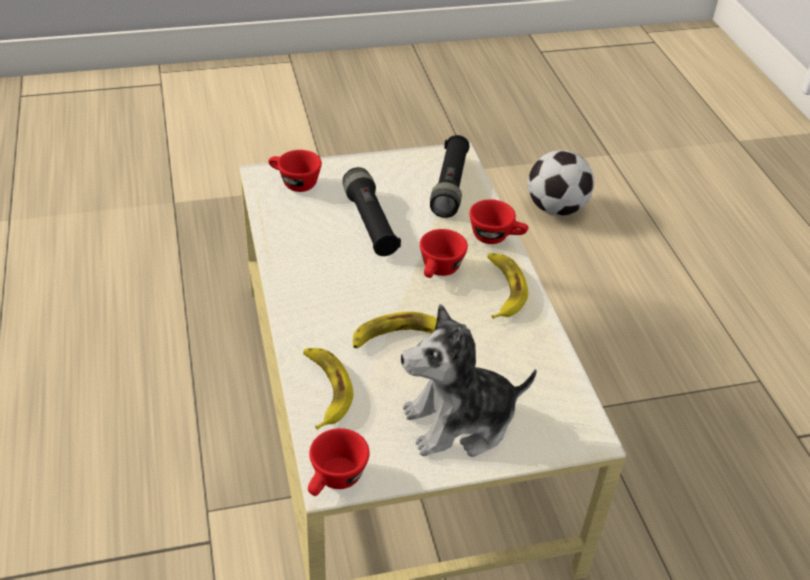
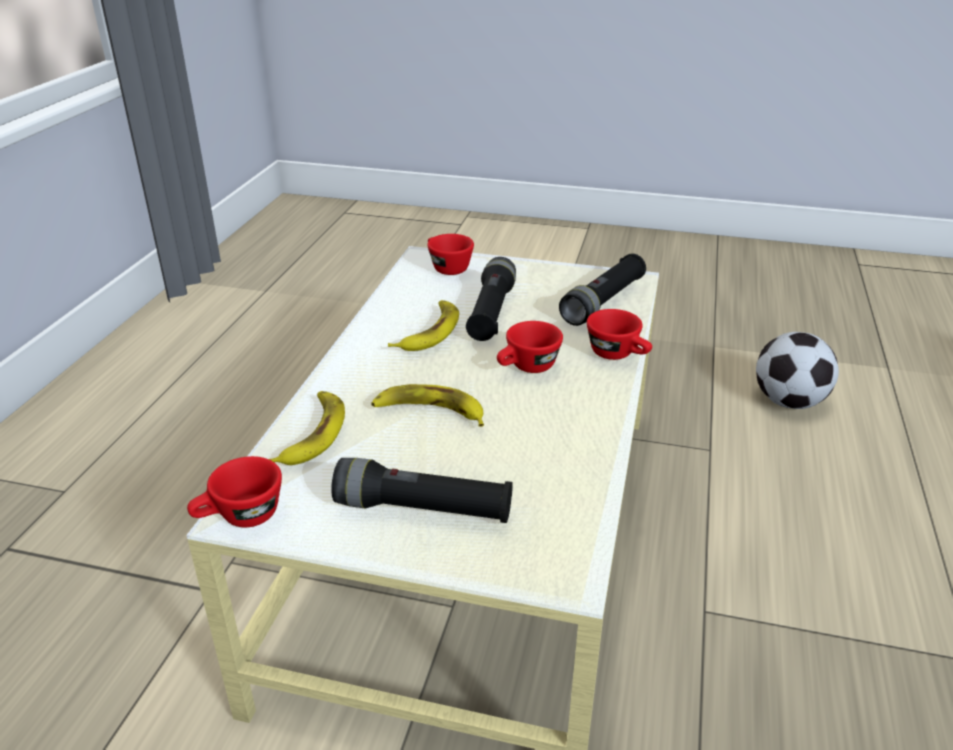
camera: 30 degrees right, 10 degrees down
(460, 422) = (423, 509): plush toy -> black flashlight
(503, 289) = (585, 401): banana -> banana (429, 332)

